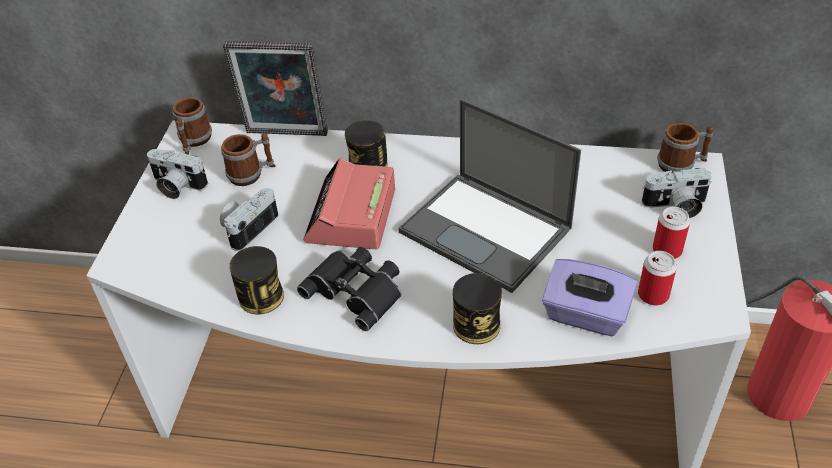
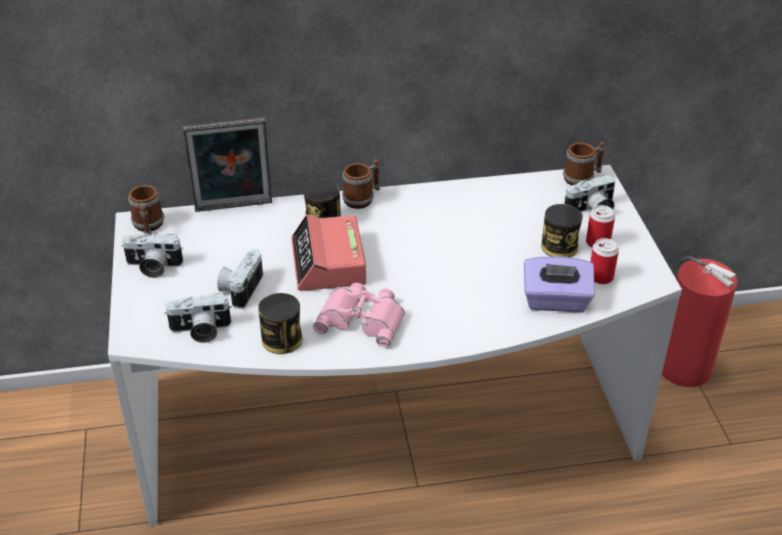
camera: 20 degrees left, 5 degrees down
(185, 268) = (200, 331): none -> camera
(251, 174) = (219, 245): mug -> mug (362, 198)
(357, 290) = (363, 318): black binoculars -> pink binoculars
(476, 325) = (474, 325): can -> can (559, 247)
(487, 230) = (450, 254): laptop -> none

